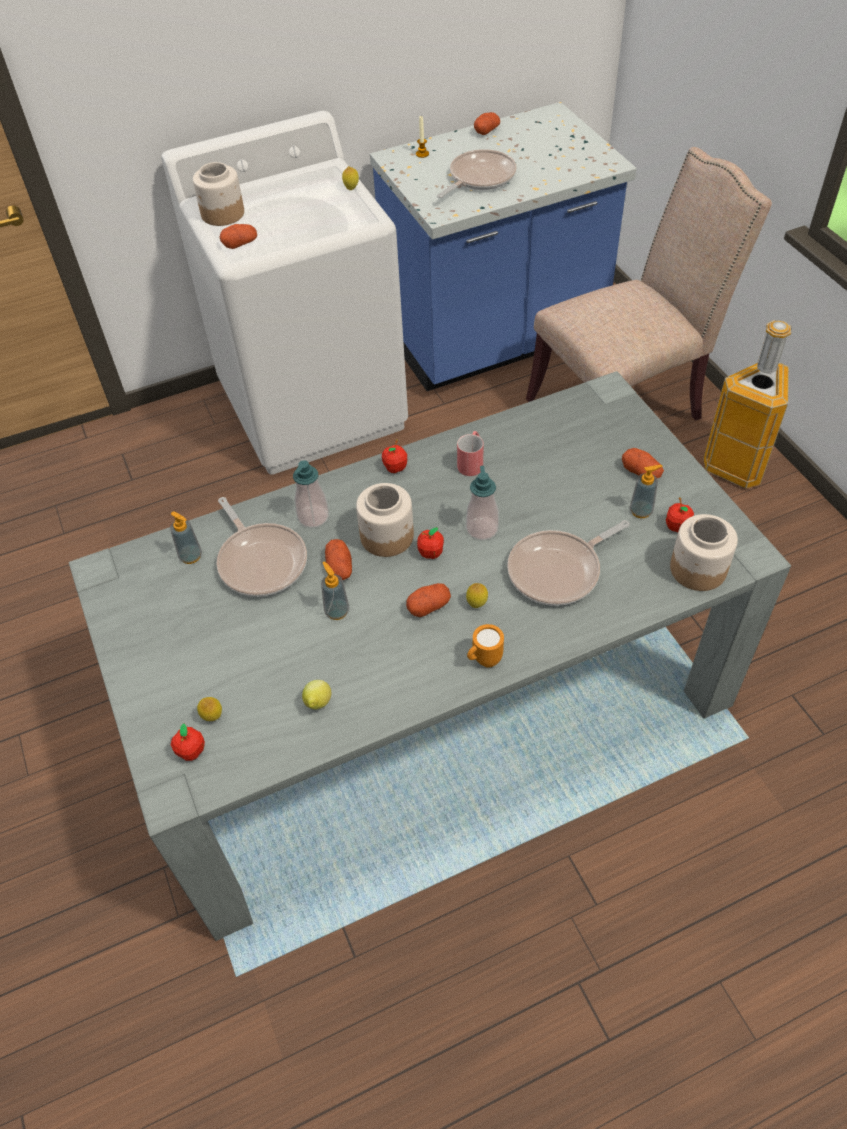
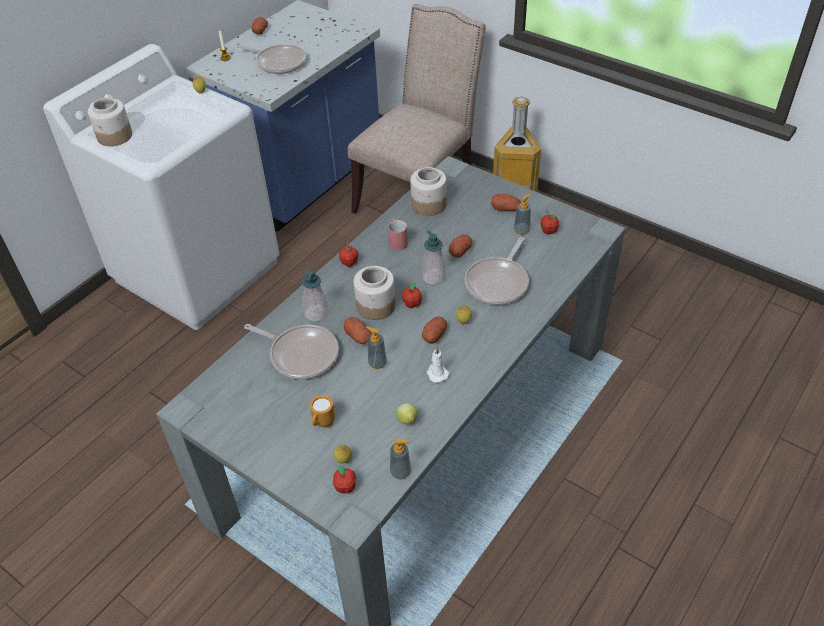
camera: 30 degrees left, 5 degrees down
(191, 556) = (247, 372): soap dispenser -> soap dispenser (400, 472)
(240, 244) = (146, 152): potato -> potato (460, 251)
(396, 658) = (437, 373): none -> white candle
(479, 178) = (278, 62): frying pan -> frying pan turned 105 degrees clockwise
(483, 661) = (492, 351): orange mug -> orange mug (322, 424)
(697, 568) = (576, 249): jar -> jar (428, 204)

